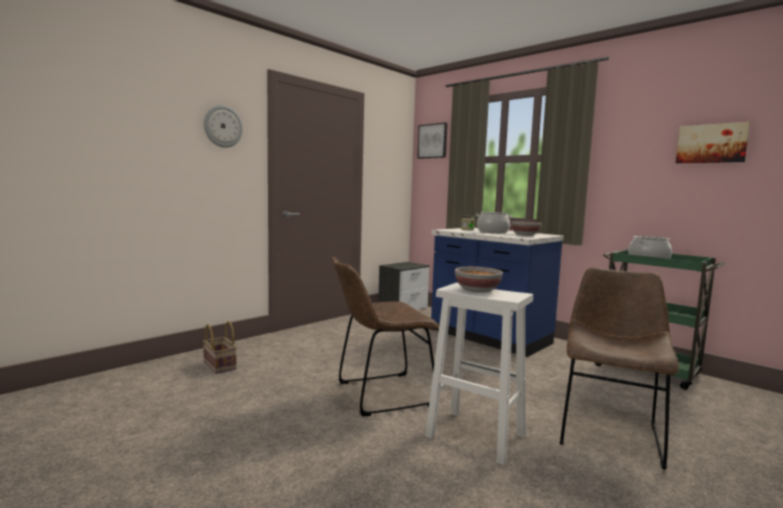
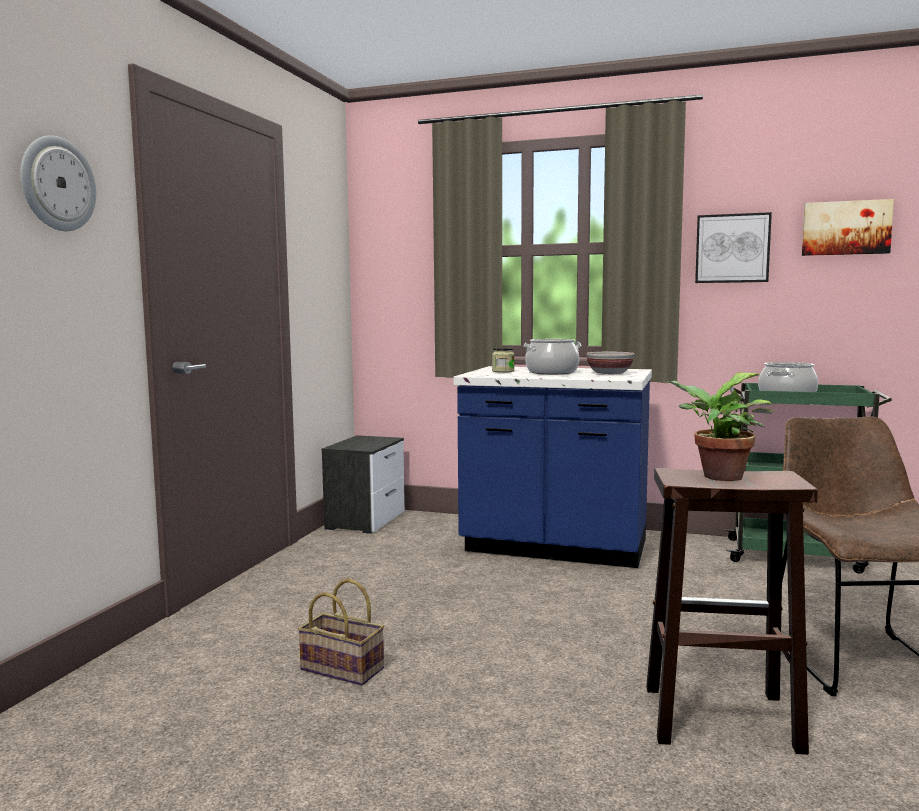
camera: 25 degrees left, 0 degrees up
(221, 365) = (139, 714): basket -> basket (345, 669)
(380, 394) = (507, 689): brown chair -> none
(432, 141) = (391, 218): picture -> picture (732, 248)
(474, 435) = (718, 718): white stool -> brown stool
(477, 290) = (717, 477): bowl -> potted plant

